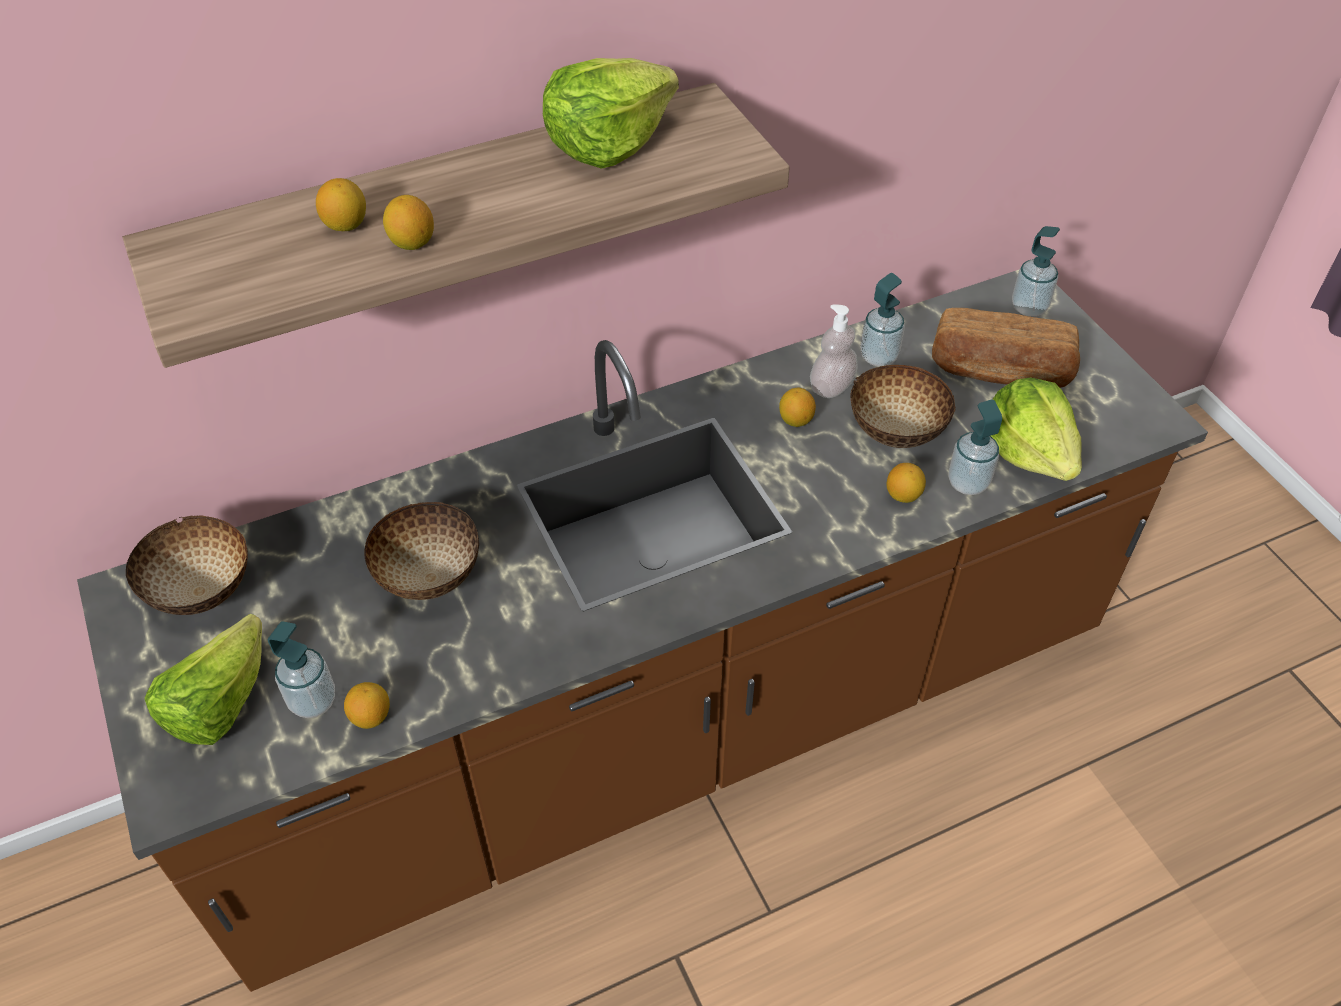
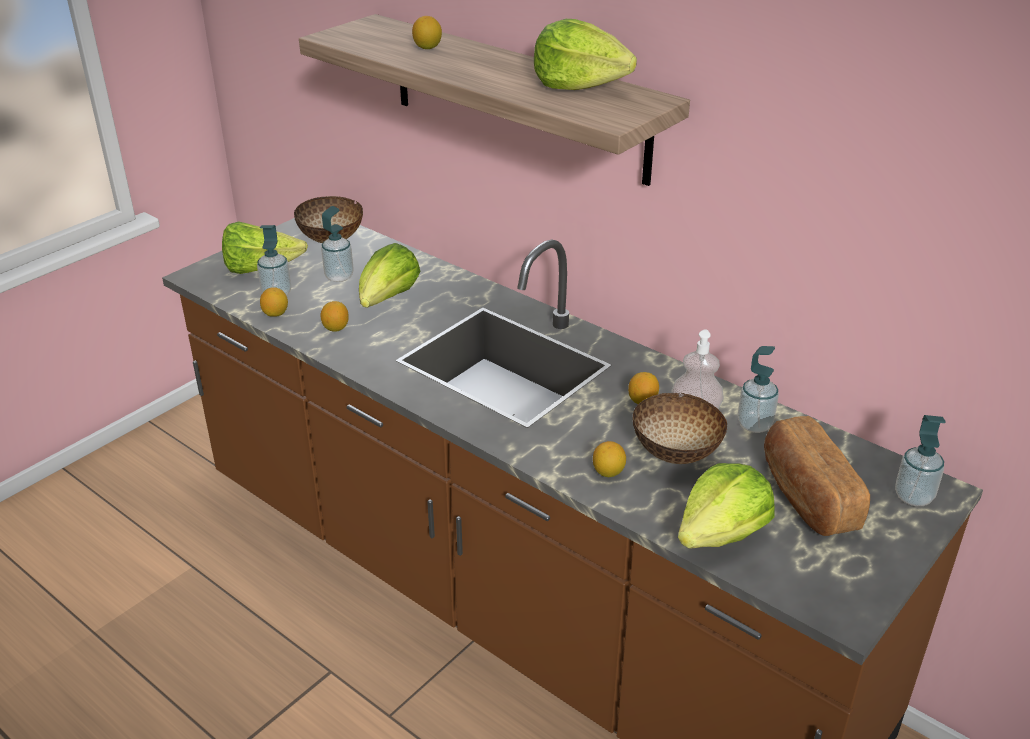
camera: 65 degrees right, 15 degrees down
(412, 243) = (427, 63): lemon -> lemon (335, 328)
(429, 575) = (388, 300): bowl -> lettuce
(968, 483) = (651, 504): soap dispenser -> soap dispenser (339, 276)

